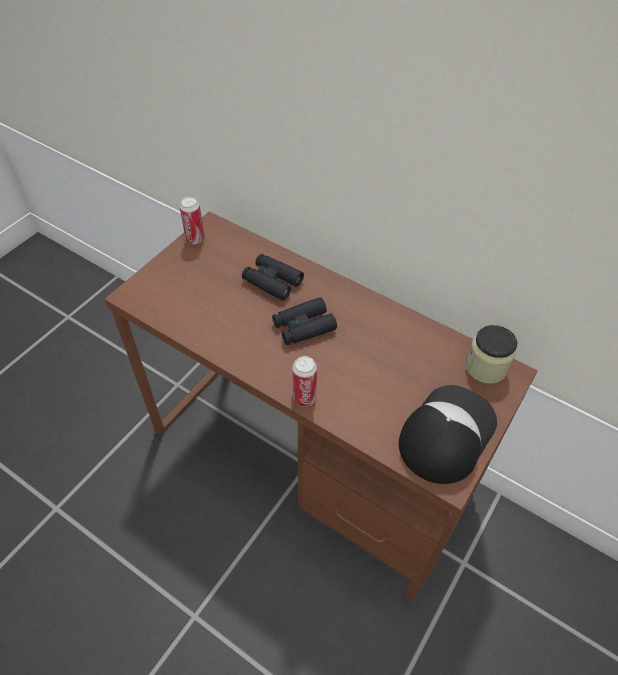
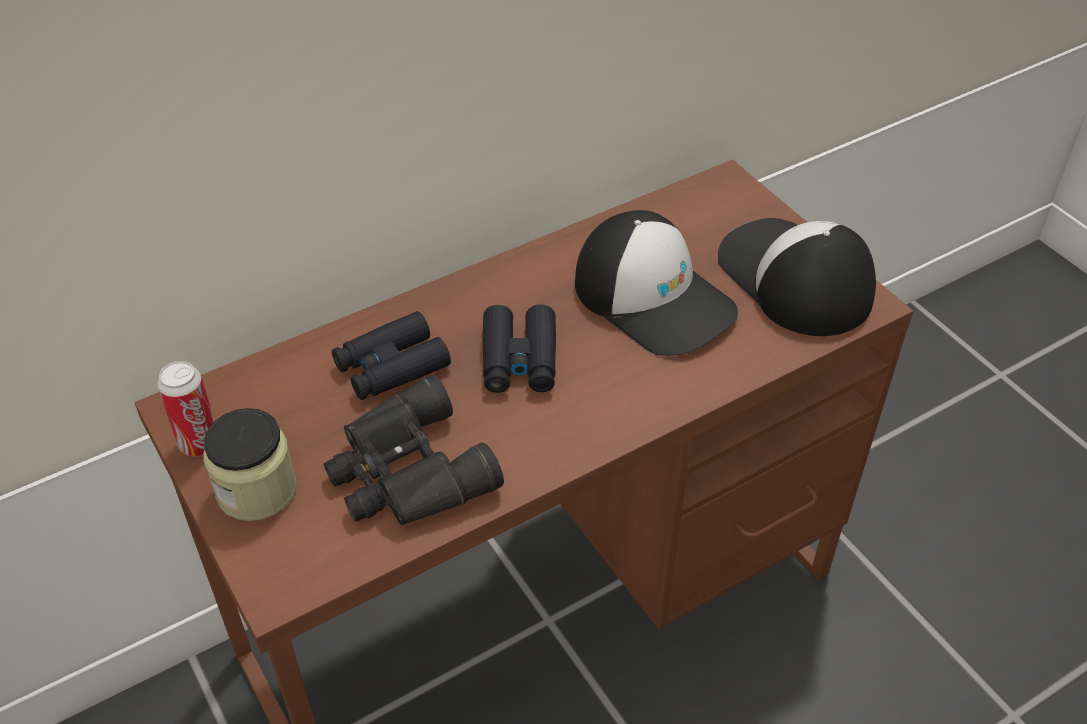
camera: 65 degrees left, 5 degrees down
(209, 311) = (406, 473): none -> black binoculars
(304, 398) = (663, 405): can -> none
(384, 368) = (654, 297): none -> cap
(485, 367) = (704, 200): jar -> jar (256, 490)

